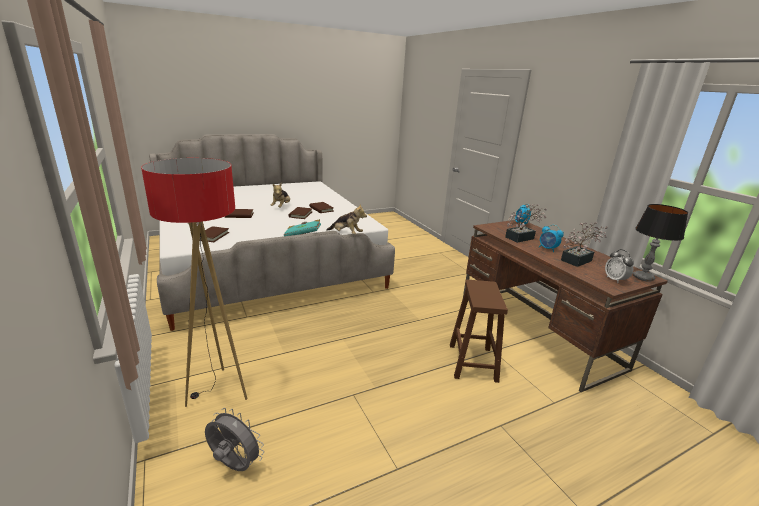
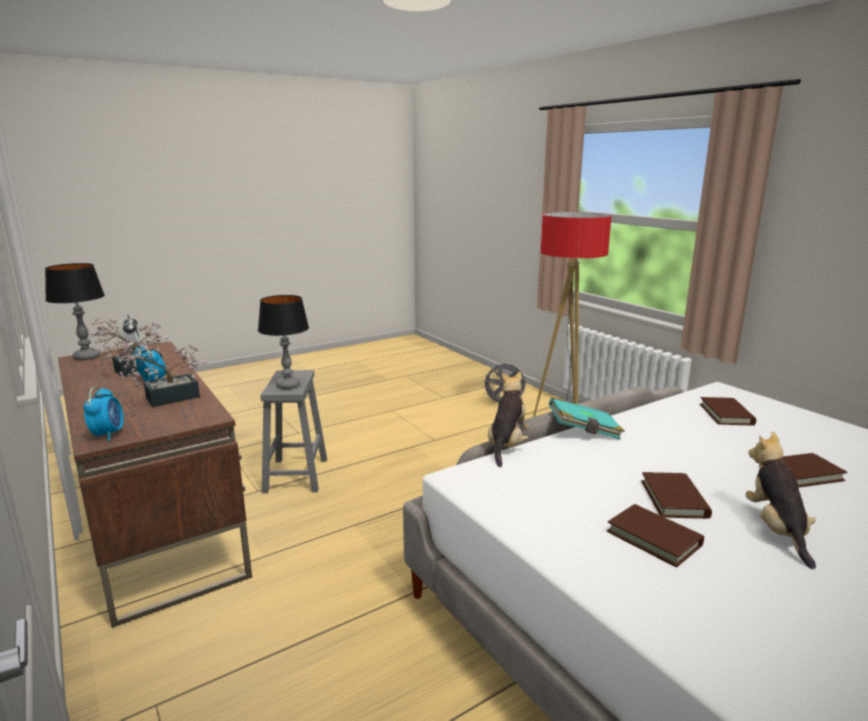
camera: 175 degrees right, 5 degrees down
(346, 234) = (507, 445): plush toy -> plush toy turned 90 degrees clockwise
(472, 362) = (296, 476): brown stool -> grey stool
(482, 288) = (288, 385): none -> table lamp

